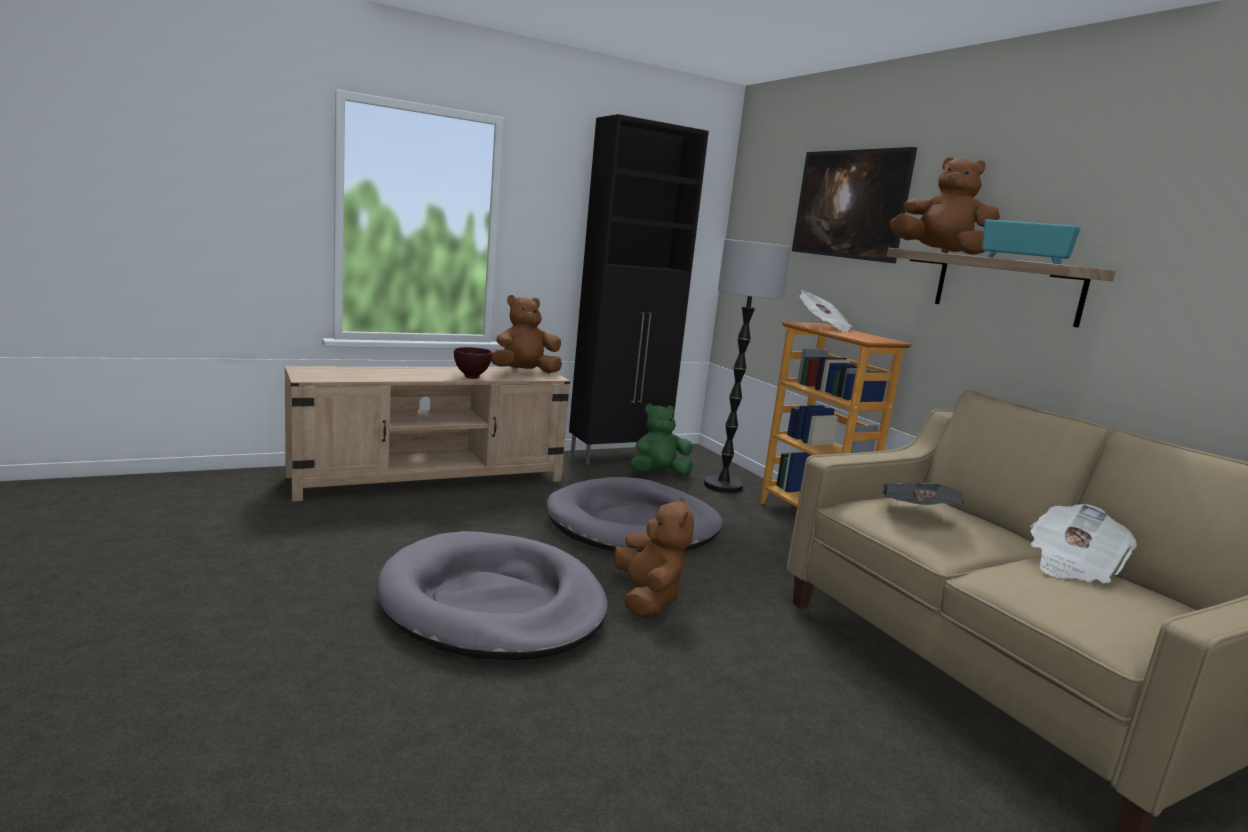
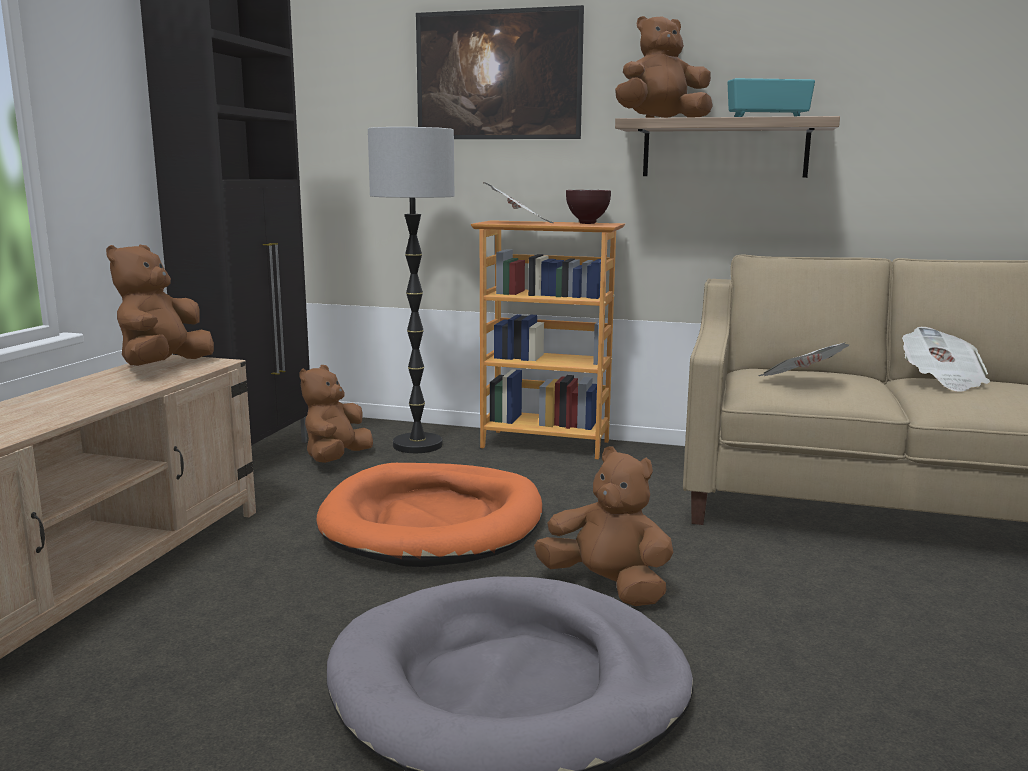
camera: 45 degrees left, 0 degrees up
(471, 377) = (124, 394): brown bowl -> brown bowl (587, 223)
(634, 525) = (433, 522): grey dog bed -> orange dog bed
(658, 474) = (336, 459): green plush toy -> brown plush toy

